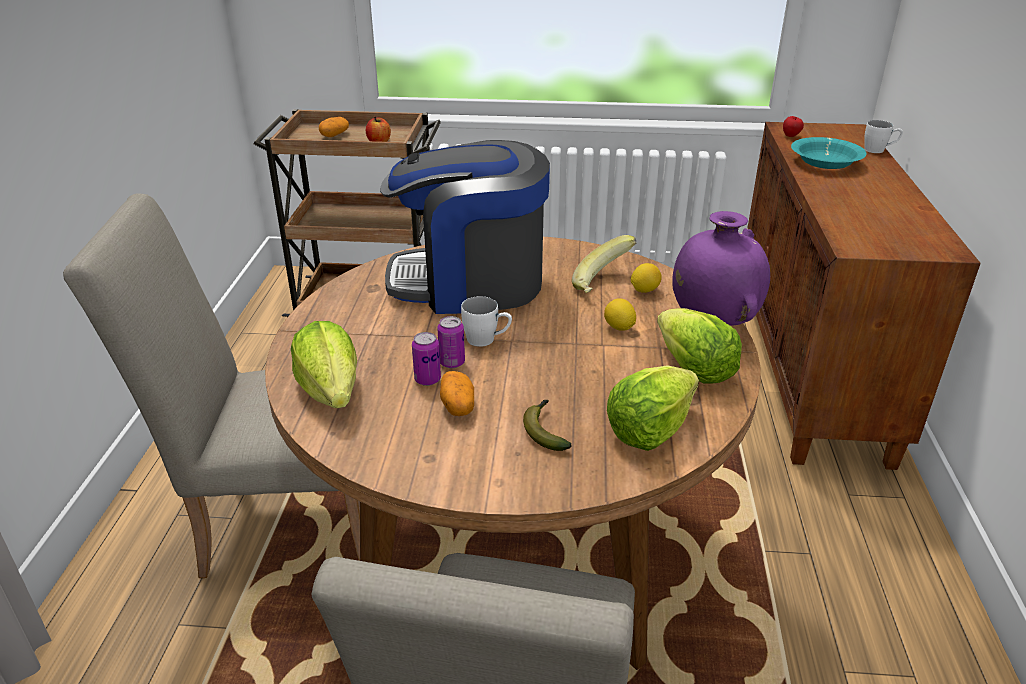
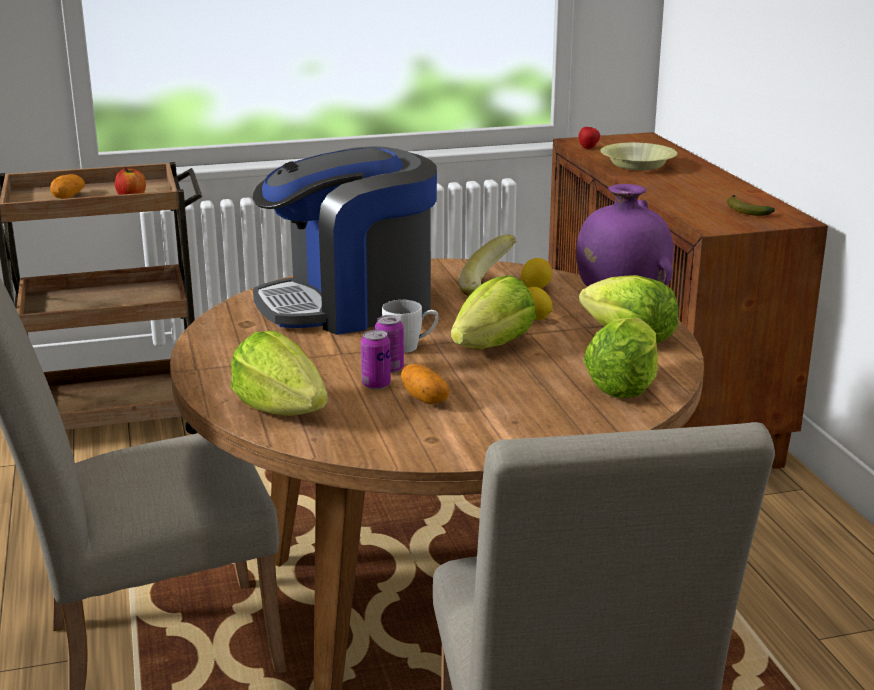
camera: 20 degrees left, 10 degrees down
(545, 430) = (527, 402): banana -> banana (745, 210)
(560, 353) = (493, 346): none -> lettuce
(825, 162) = (637, 166): turquoise bowl -> yellow bowl
(879, 150) = (681, 151): white mug -> none

